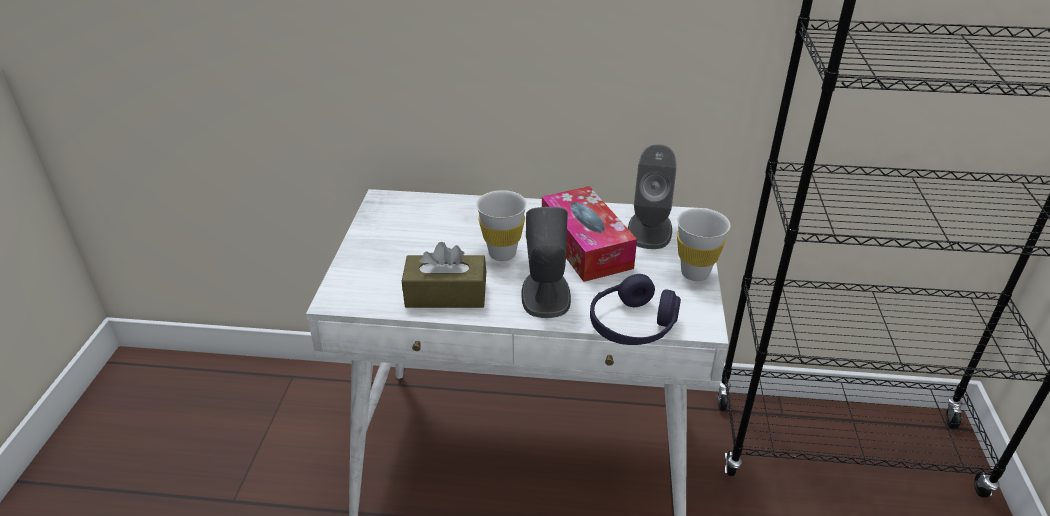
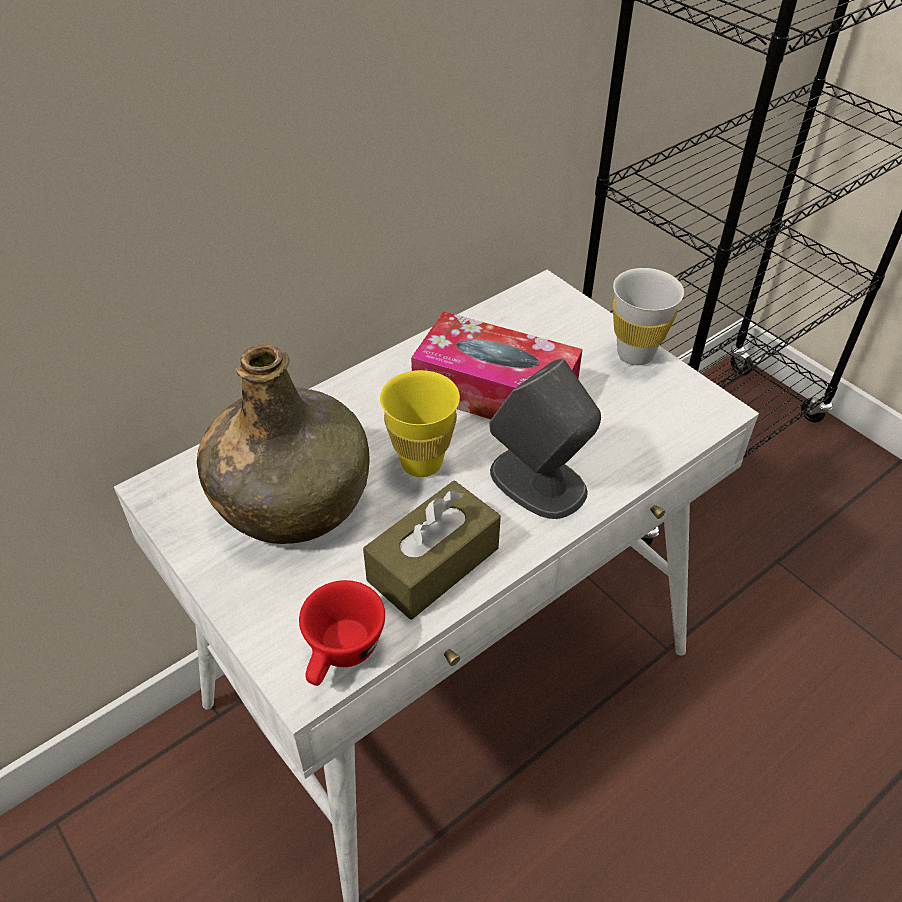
camera: 45 degrees left, 10 degrees up
(361, 300) = (341, 655): none -> red cup
(427, 233) = (292, 498): none -> green bottle
(502, 254) = (421, 463): white cup -> yellow cup
(632, 325) = (663, 455): purple headphones -> none
(649, 230) = (529, 329): grey speaker -> none

